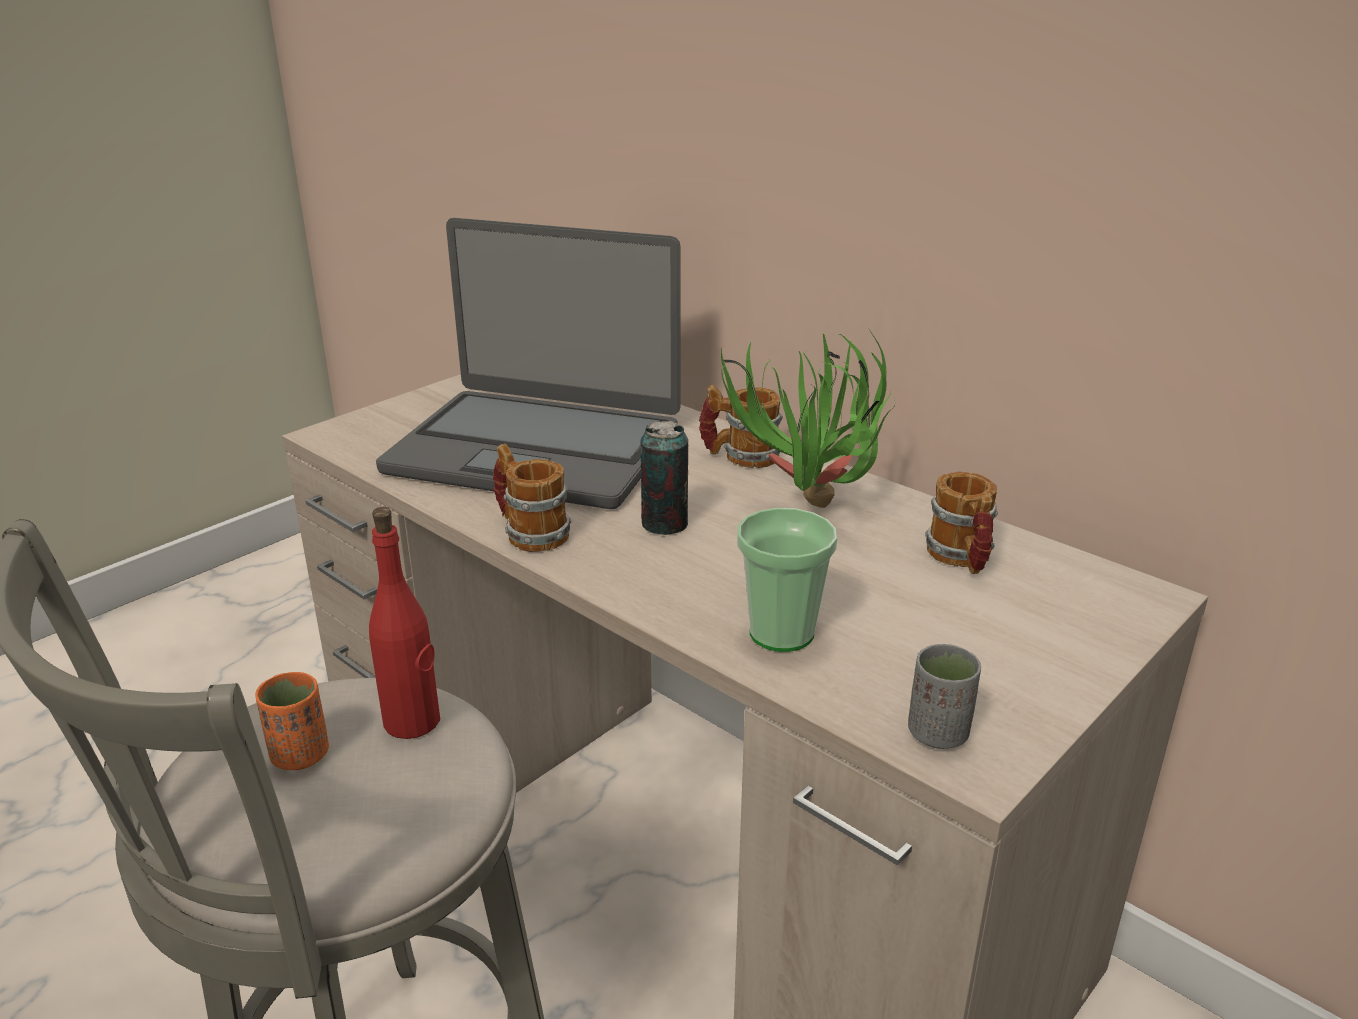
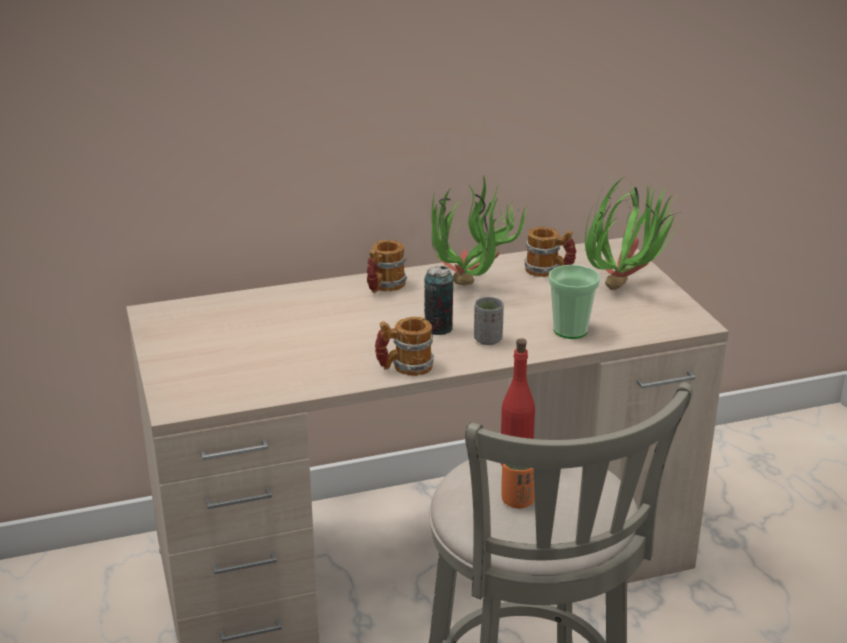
camera: 60 degrees left, 0 degrees up
(536, 449) = (298, 341): laptop -> none
(938, 733) = (670, 322): grey cup -> grey cup (488, 339)
(1015, 647) = (626, 286): none -> potted plant

